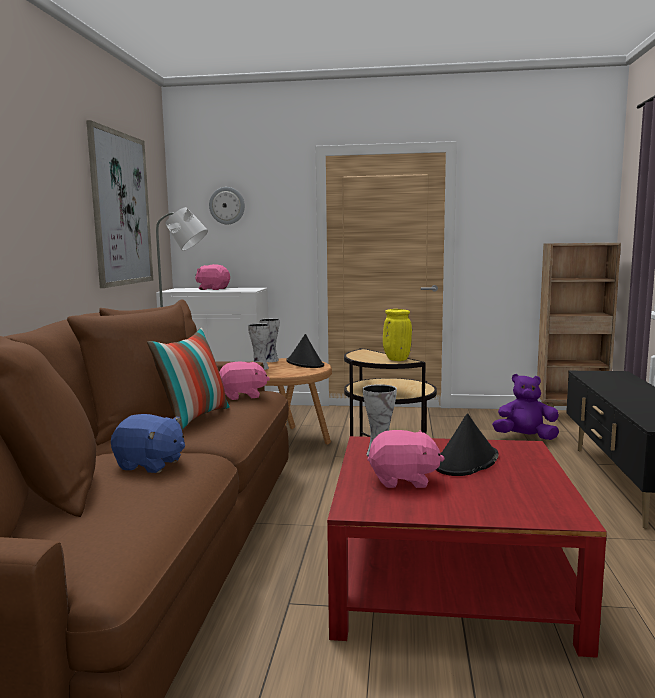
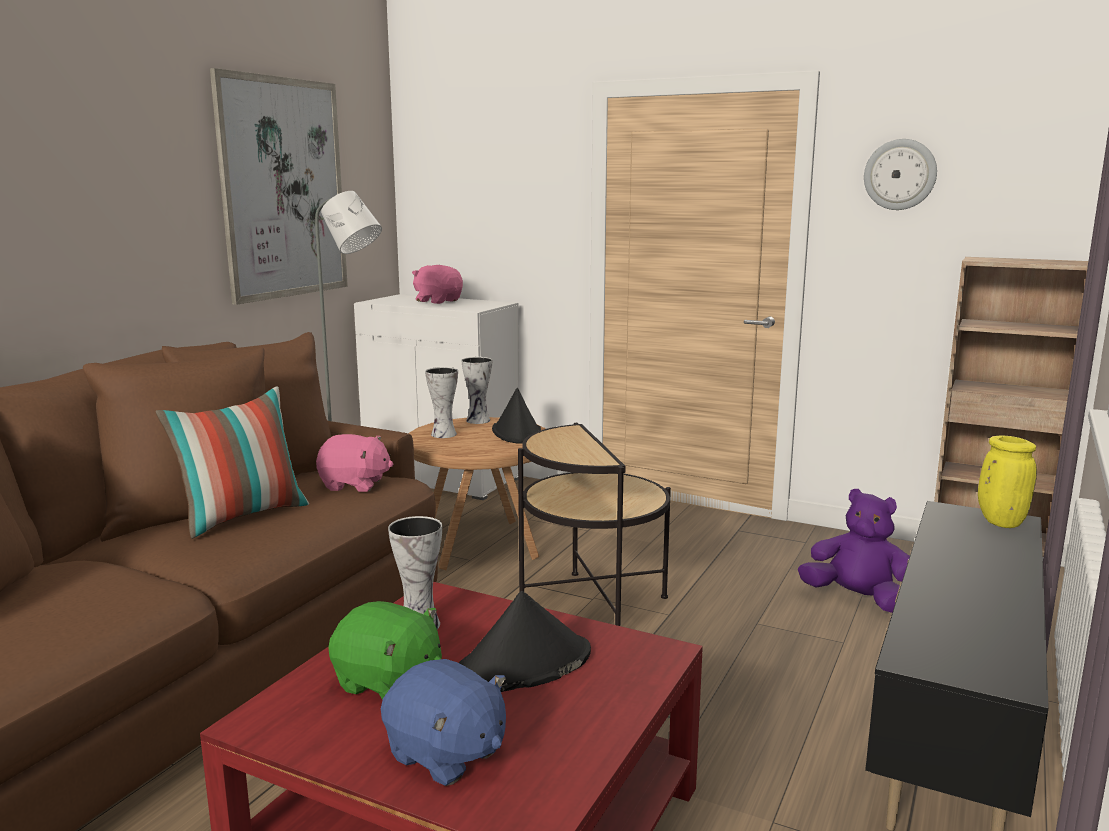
camera: 20 degrees right, 5 degrees up
(150, 464) = (85, 593): blue plush toy -> blue plush toy (446, 754)
(227, 205) = (468, 175): wall clock -> wall clock (900, 174)
(396, 359) = (588, 455): yellow vase -> yellow vase (999, 522)
(403, 480) = (388, 682): pink plush toy -> green plush toy

